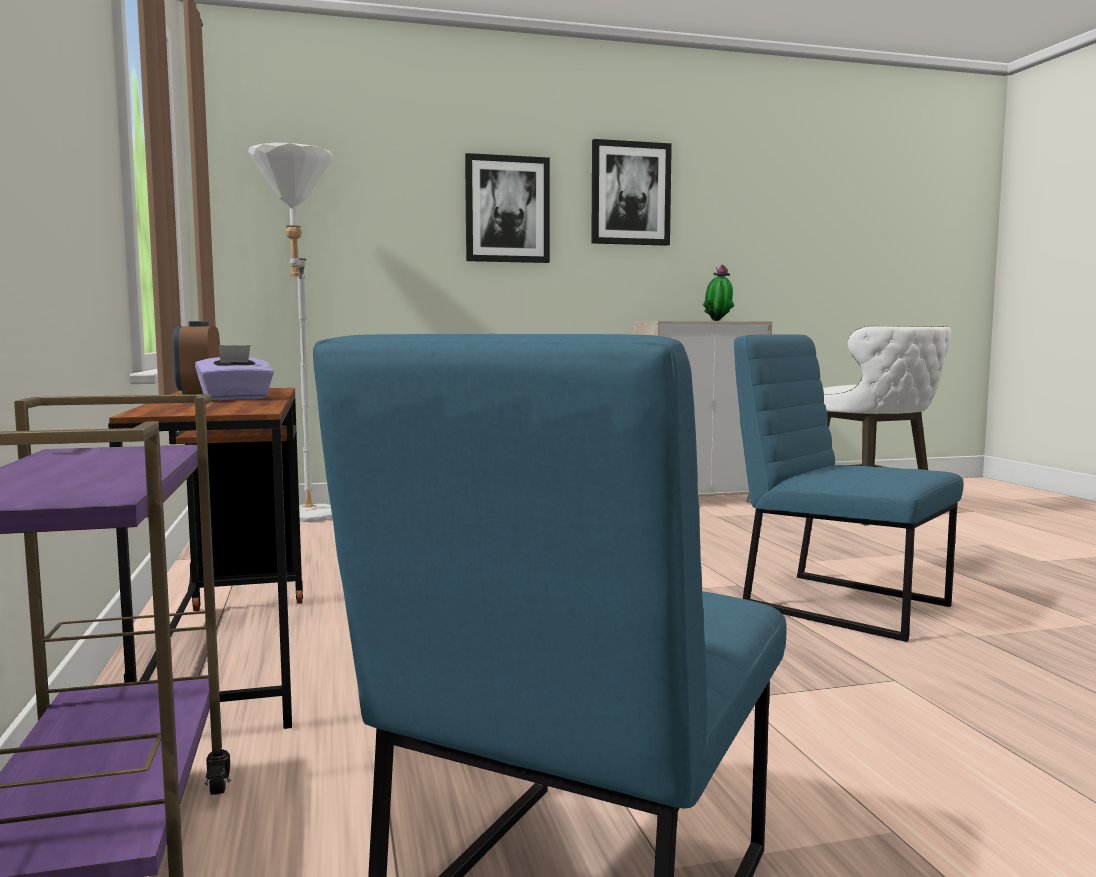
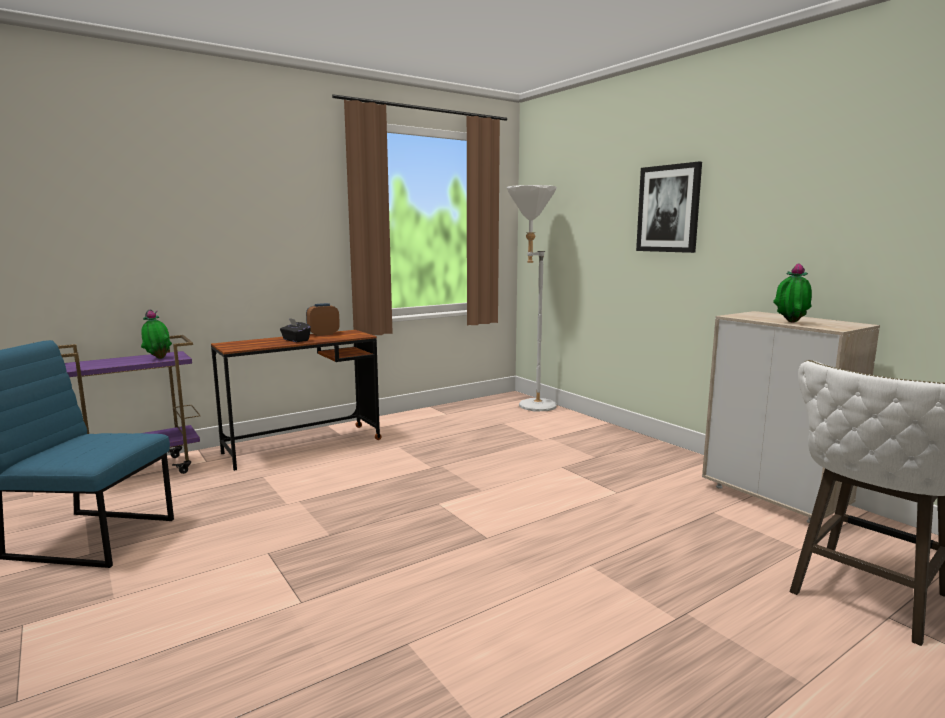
camera: 70 degrees right, 5 degrees up
(124, 456) = (158, 358): none -> potted plant
(236, 398) = (295, 340): purple tissue box -> black tissue box
(630, 193) = (773, 184): picture -> none
(840, 603) = (464, 580): blue chair -> none

